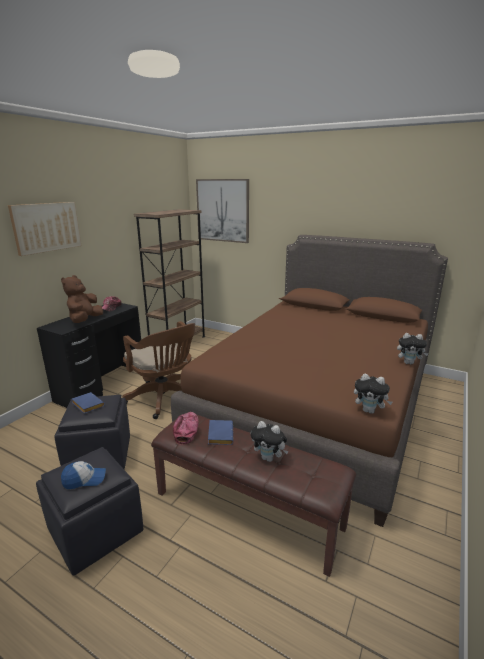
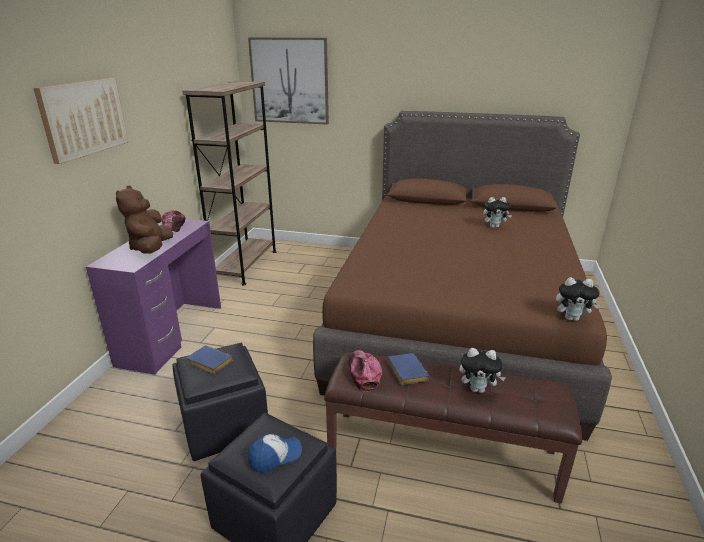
camera: 15 degrees left, 5 degrees up
(101, 385) = (171, 334): black desk -> purple desk
(165, 399) = (270, 340): brown office chair -> none
(409, 363) = (574, 258): plush toy -> plush toy (494, 227)

